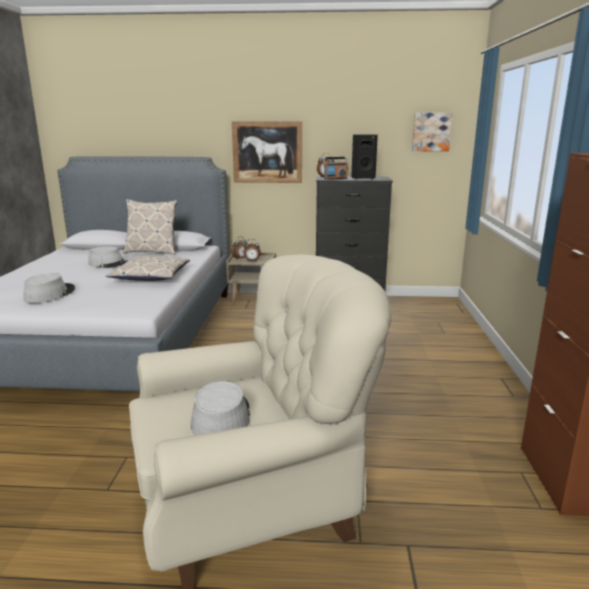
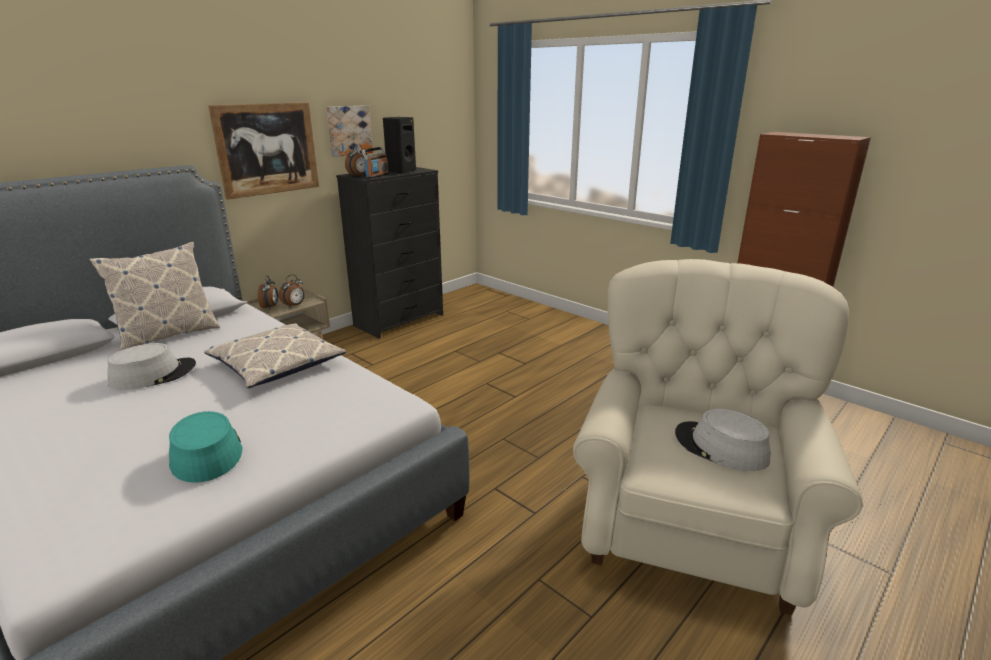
camera: 50 degrees left, 5 degrees up
(49, 294) = (205, 452): grey hat -> turquoise hat
(431, 132) = (439, 110): picture -> picture (349, 130)

